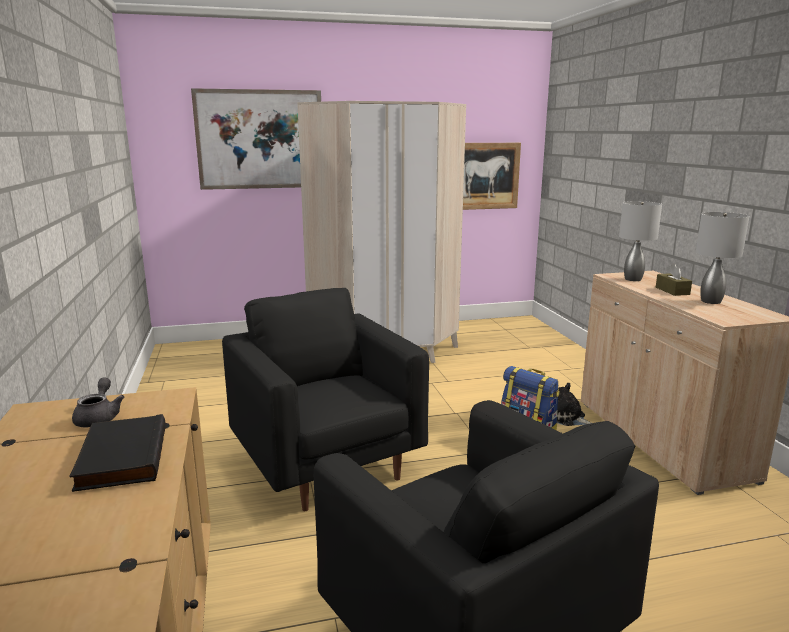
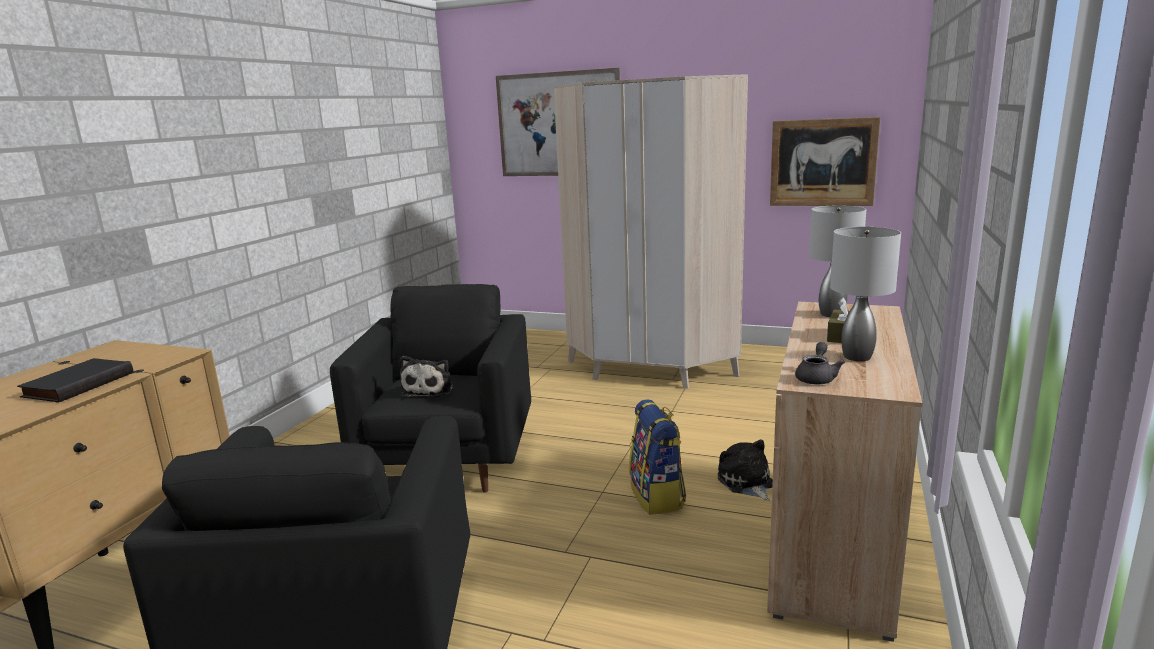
camera: 35 degrees right, 0 degrees up
(99, 417) = (125, 358): grey teapot -> grey teapot (816, 378)
(335, 395) = (429, 389): none -> plush toy

